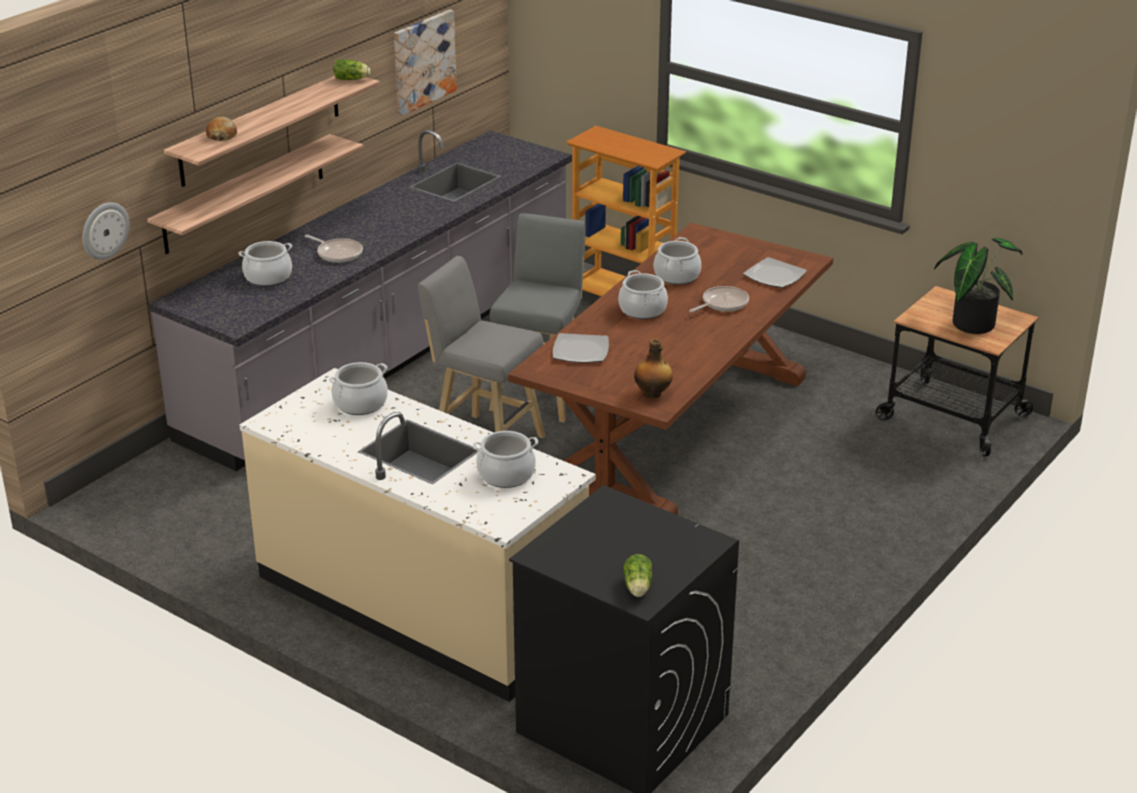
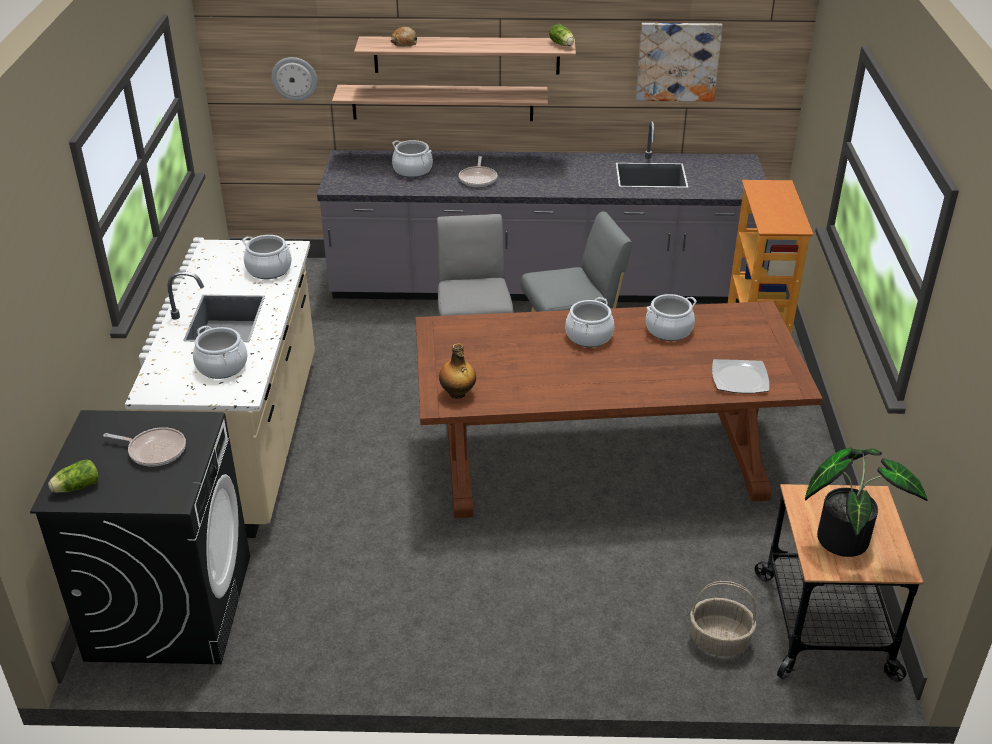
camera: 55 degrees right, 5 degrees up
(580, 350) = (487, 333): plate -> none
(722, 304) = (651, 371): frying pan -> frying pan (154, 450)
(927, 464) = (720, 640): none -> basket

